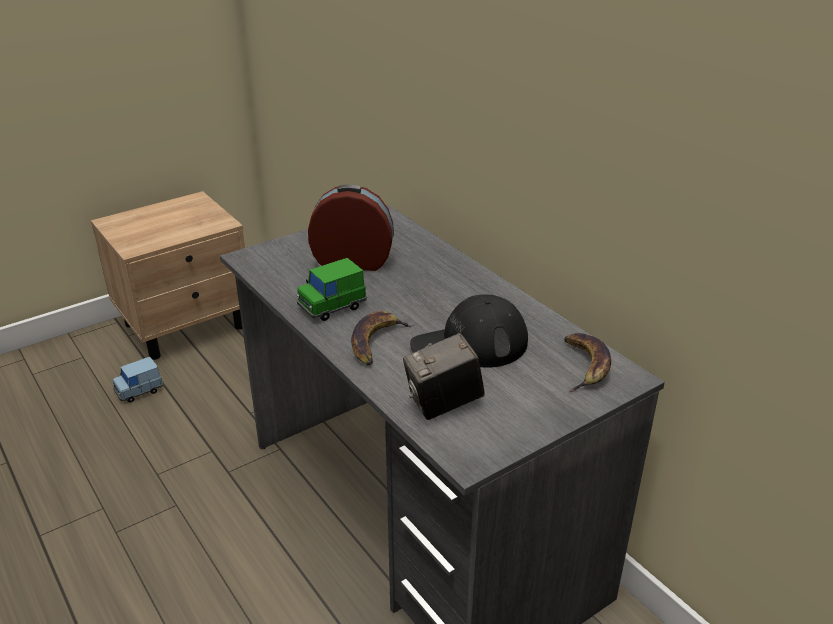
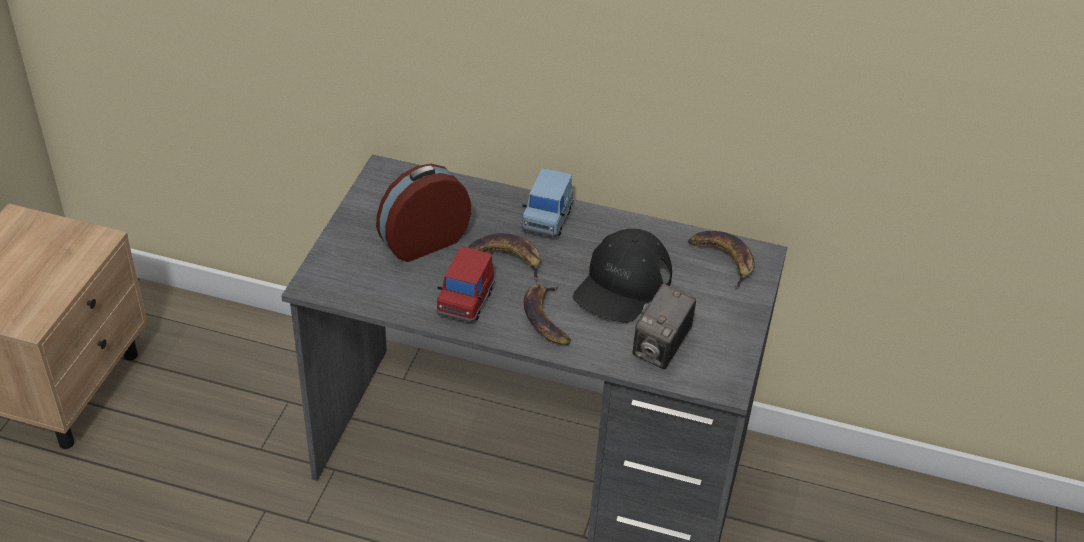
camera: 40 degrees left, 10 degrees up
(139, 390) = (98, 492): blue toy car -> blue toy car (547, 219)
(332, 306) = (465, 301): green toy car -> red toy car
(396, 294) = (505, 260): none -> banana

